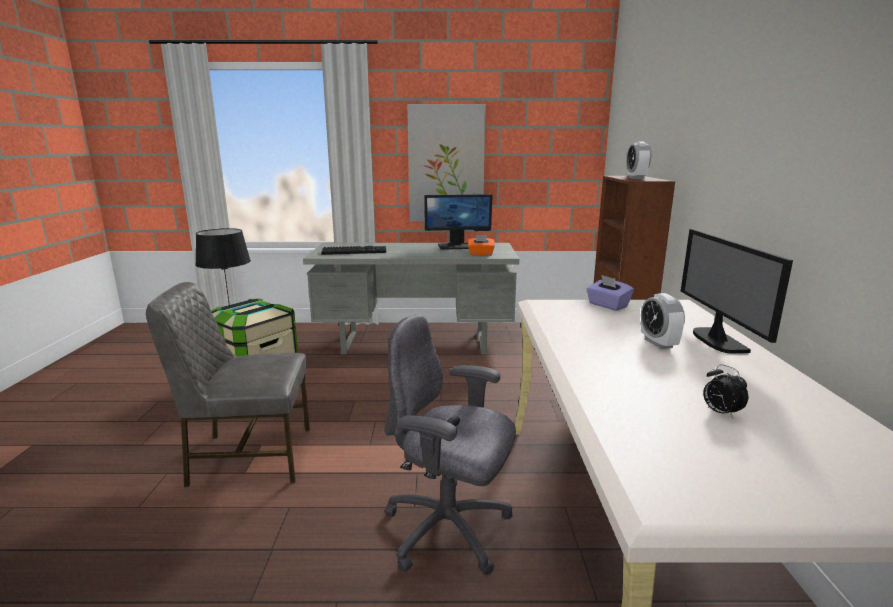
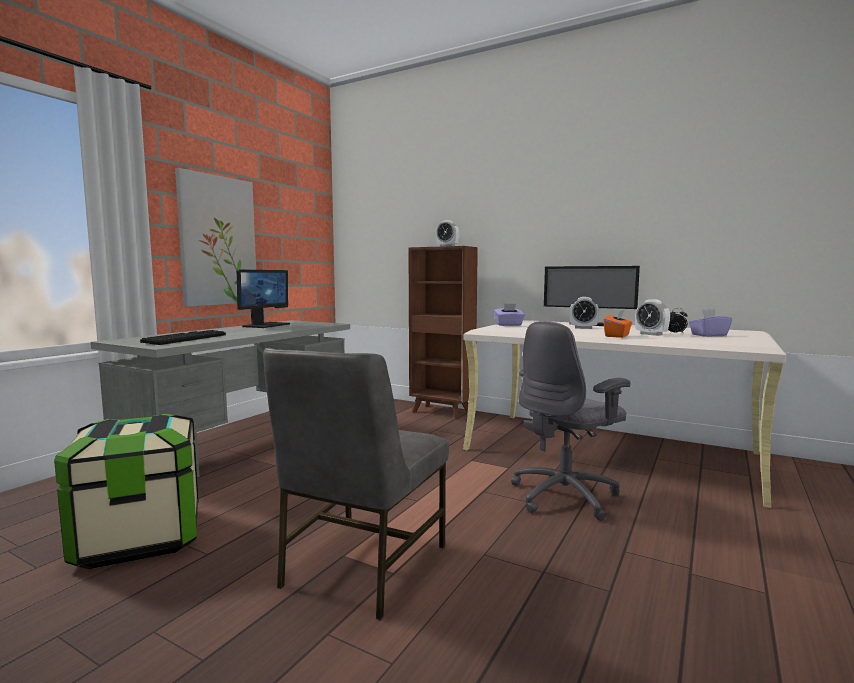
camera: 60 degrees left, 10 degrees down
(229, 306) = (101, 433): black table lamp -> none
(480, 254) = (313, 325): orange tissue box -> orange tissue box (617, 336)
(661, 393) = (651, 334): none -> alarm clock
(749, 445) = (708, 335): none -> purple tissue box

